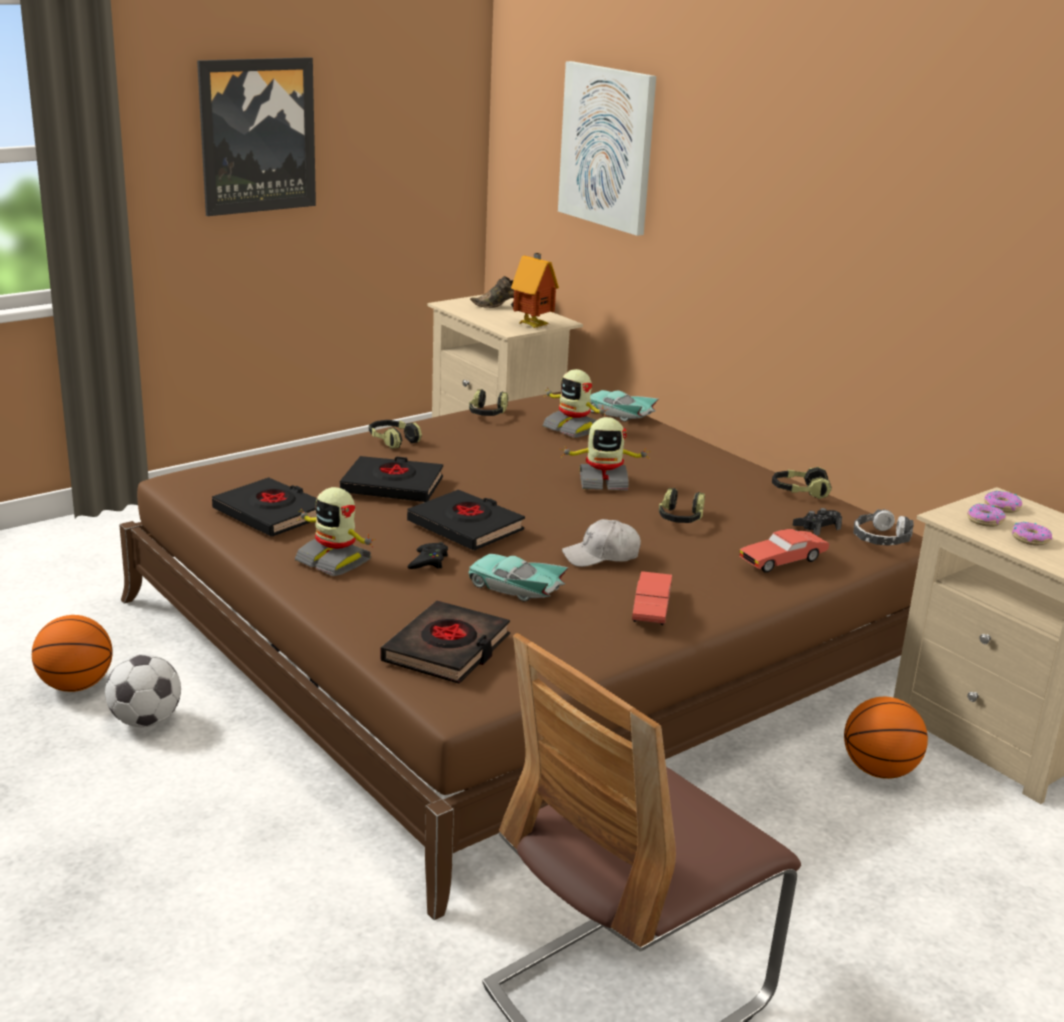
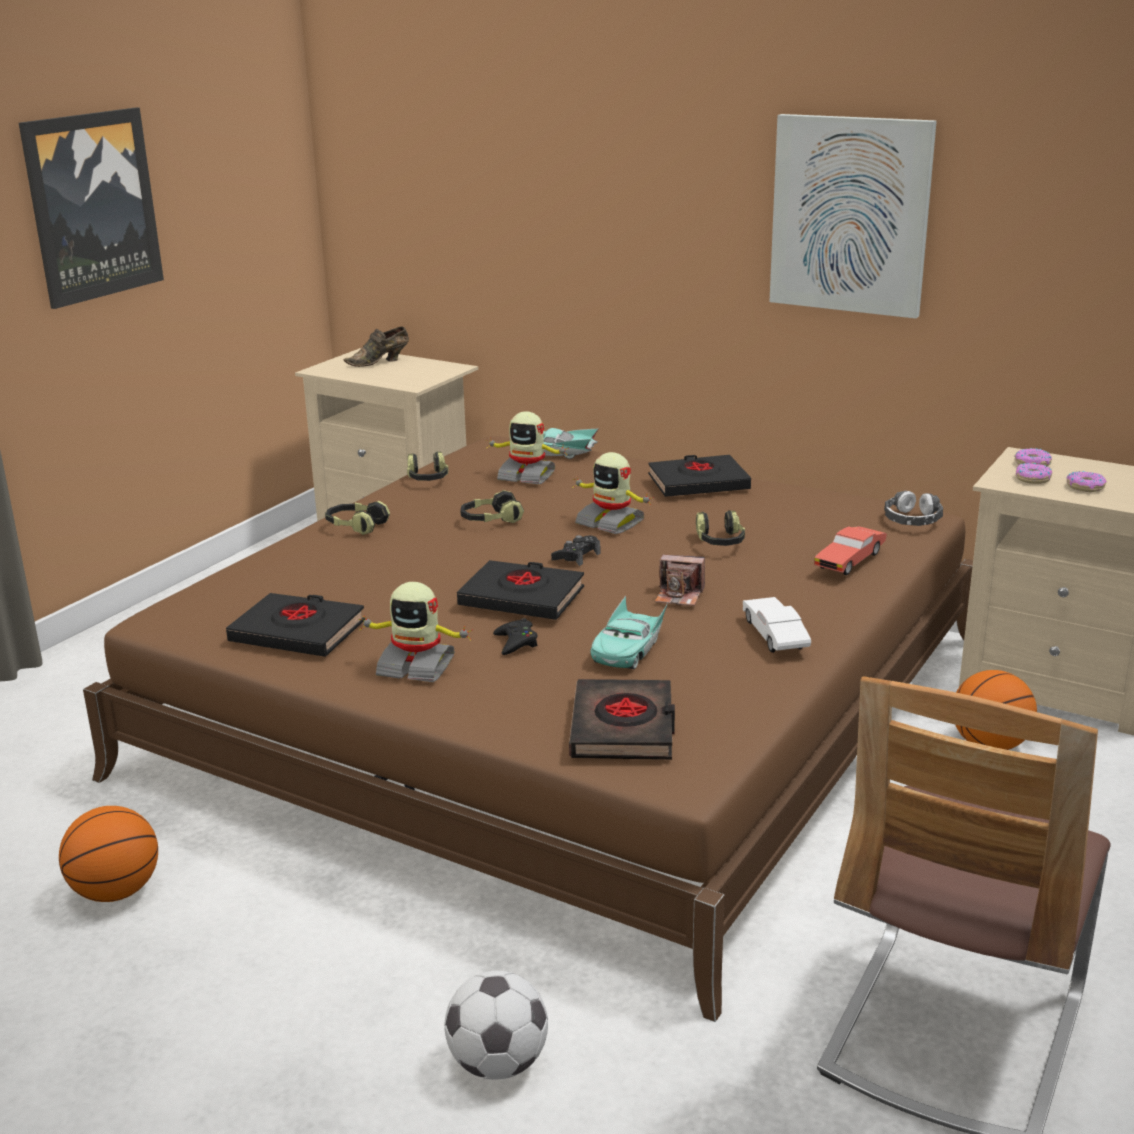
camera: 20 degrees left, 0 degrees up
(146, 721) = (233, 907): football -> football (498, 1063)
(393, 486) = (405, 573): black book -> black book (698, 483)
(515, 589) = (628, 649): turquoise toy car -> turquoise toy car turned 75 degrees counterclockwise
(534, 325) = (431, 376): toy house -> none
(601, 556) = (679, 596): white cap -> camera
(603, 482) = (611, 522): toy robot -> toy robot turned 60 degrees clockwise
(607, 147) = (484, 170): picture -> picture (850, 215)
(651, 609) = (775, 636): red toy car -> white toy car
(799, 492) = (800, 492): headphones -> headphones (491, 520)
(817, 527) = (849, 521): black game controller -> black game controller (576, 556)

